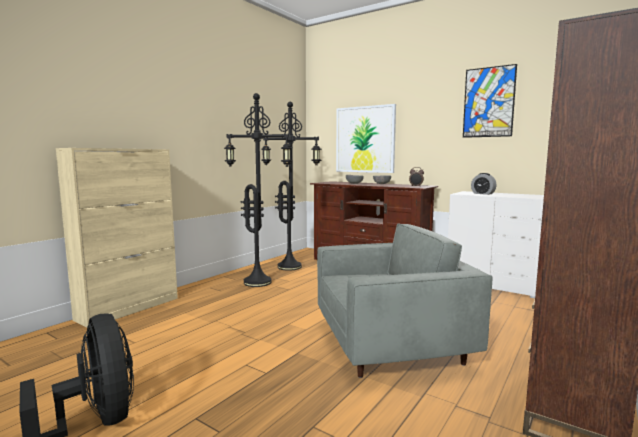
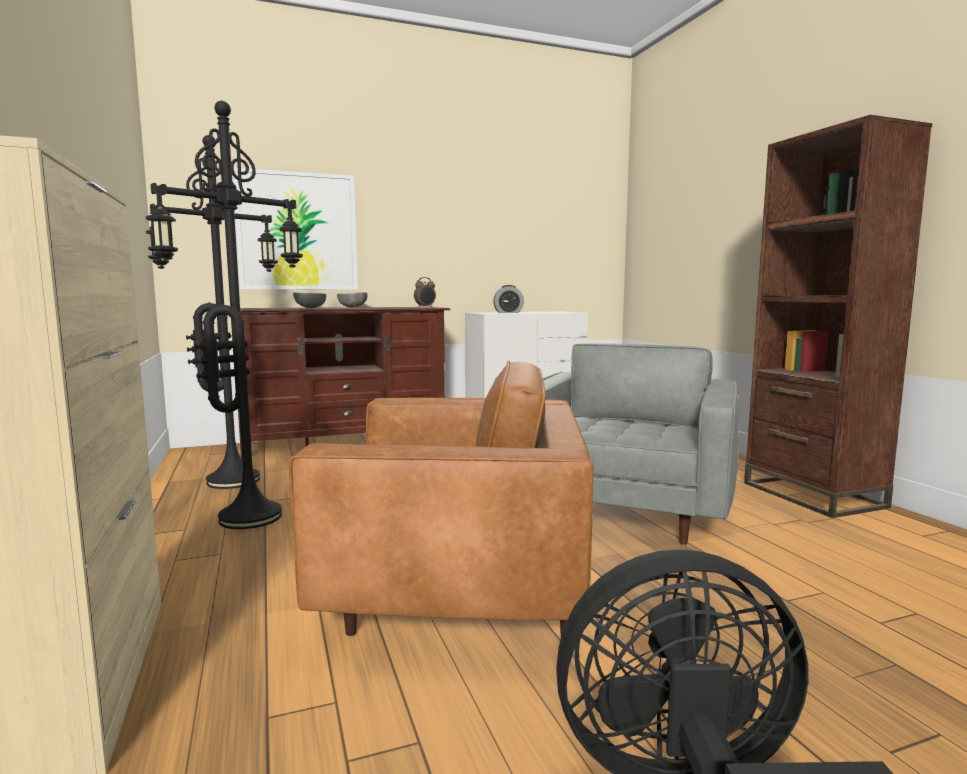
camera: 55 degrees left, 0 degrees up
(229, 336) = (458, 592): none -> brown armchair
(488, 102) = (487, 193): picture -> none

